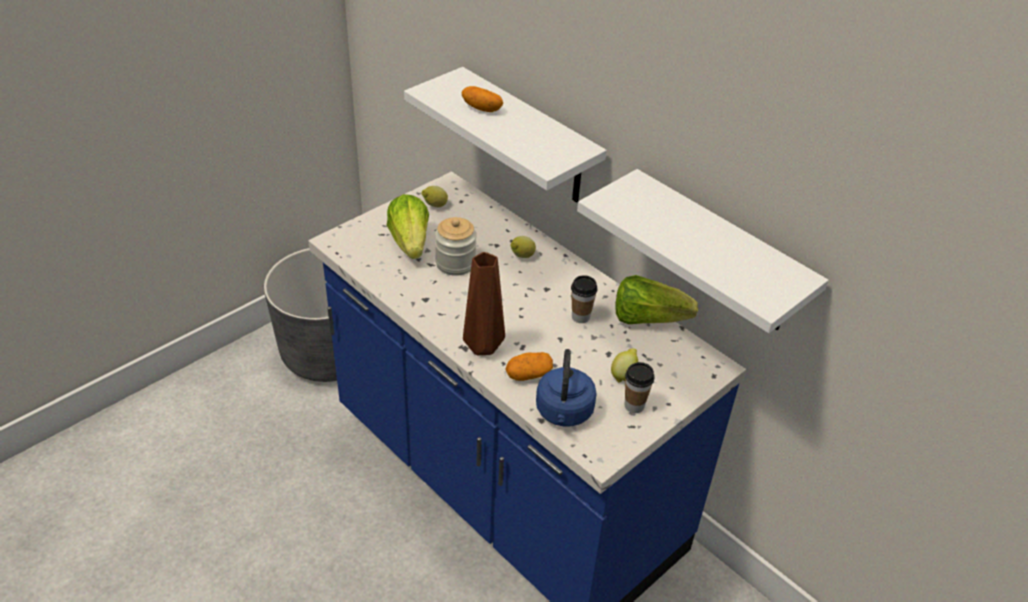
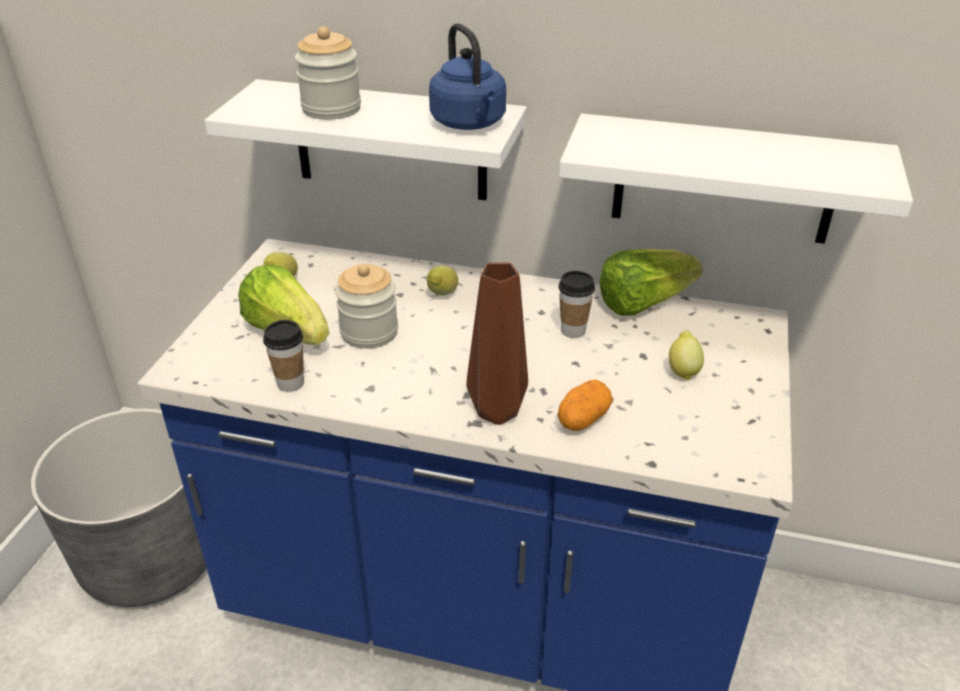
camera: 30 degrees left, 5 degrees down
(482, 108) = (331, 109): potato -> jar
(564, 413) = (667, 442): blue kettle -> blue kettle (470, 123)
(634, 405) = (729, 397): cup -> cup (290, 383)

